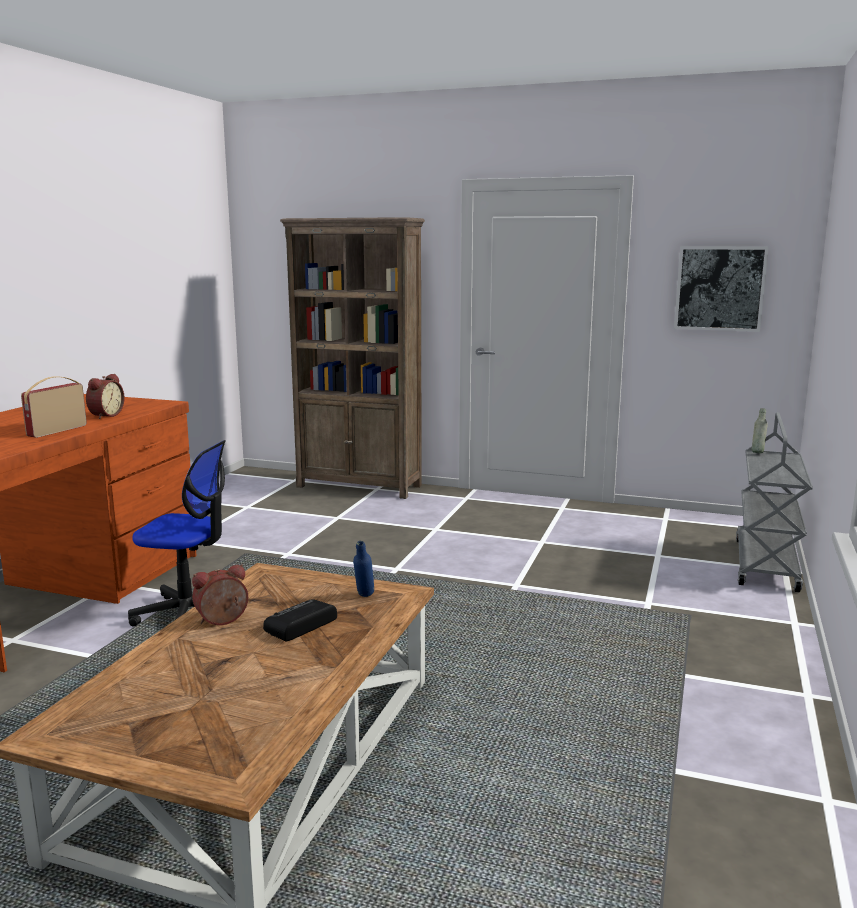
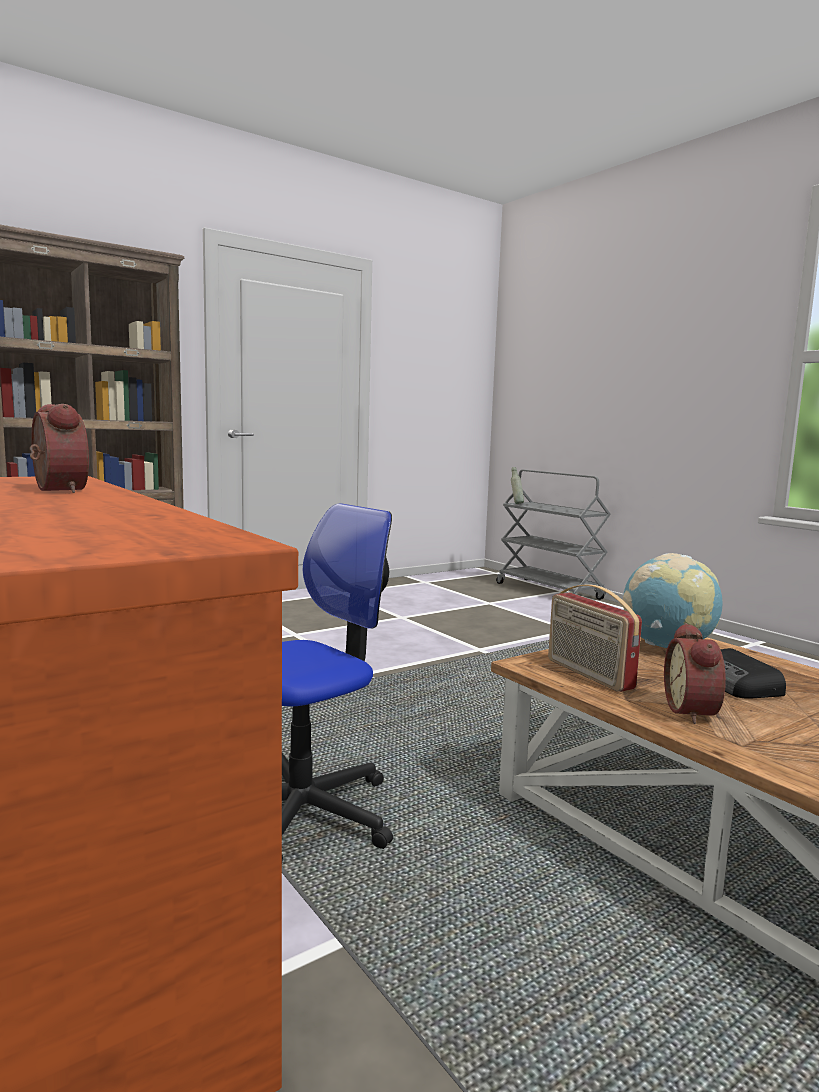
camera: 55 degrees left, 5 degrees down
(56, 430) = (96, 506): radio -> radio (588, 674)
(364, 598) = (667, 646): blue bottle -> globe
(720, 288) = (436, 373): picture -> none

